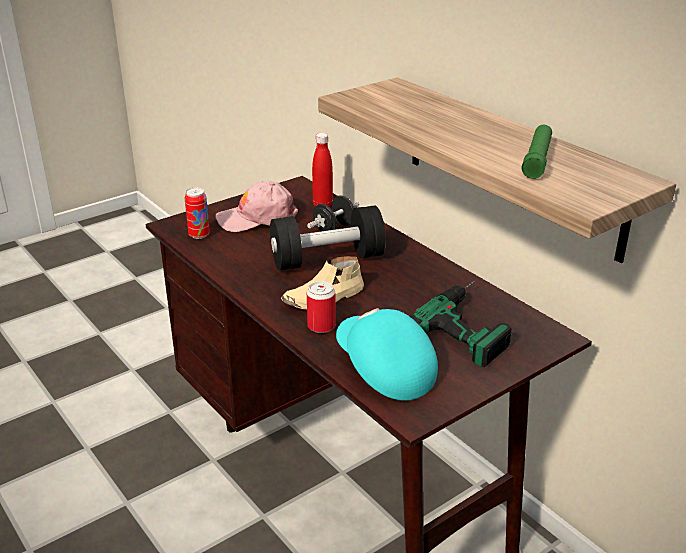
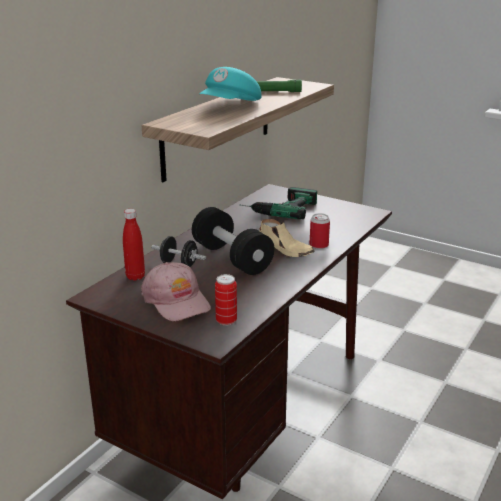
camera: 110 degrees left, 5 degrees down
(384, 370) = (344, 223): turquoise cap -> turquoise cap (231, 106)

